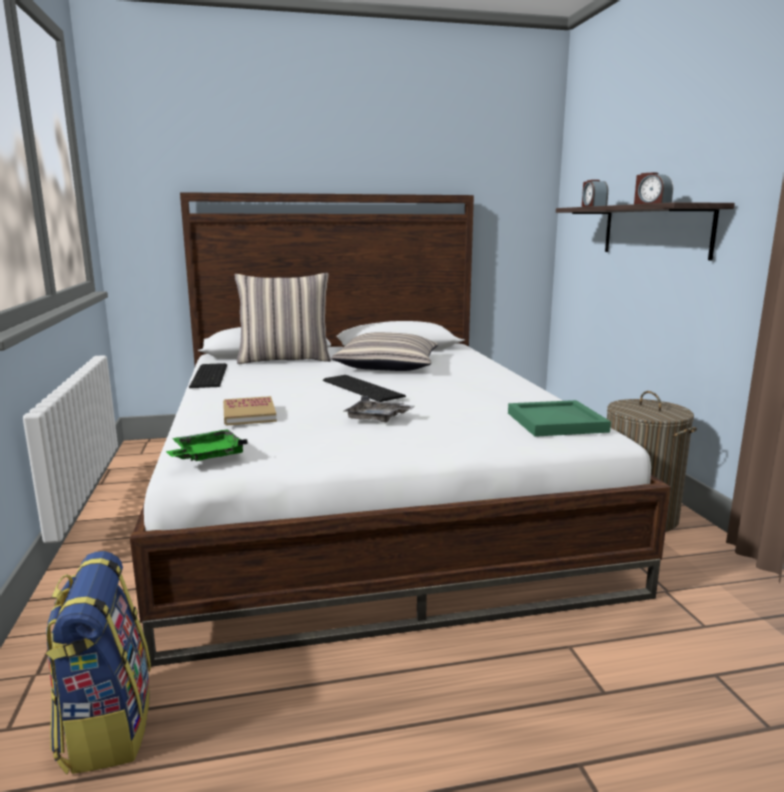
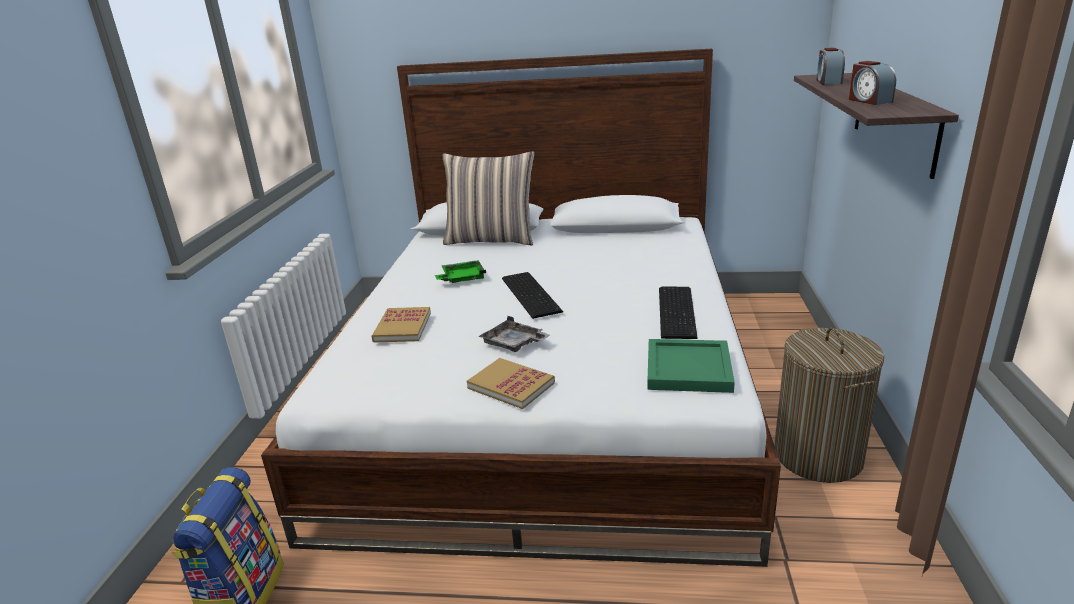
camera: 20 degrees right, 10 degrees up
(207, 455) = (336, 382): green tray -> green tray (462, 278)
(211, 375) = (410, 262): keyboard -> keyboard (678, 311)
(387, 366) = (584, 256): pillow -> none
(403, 444) = (511, 385): none -> book

